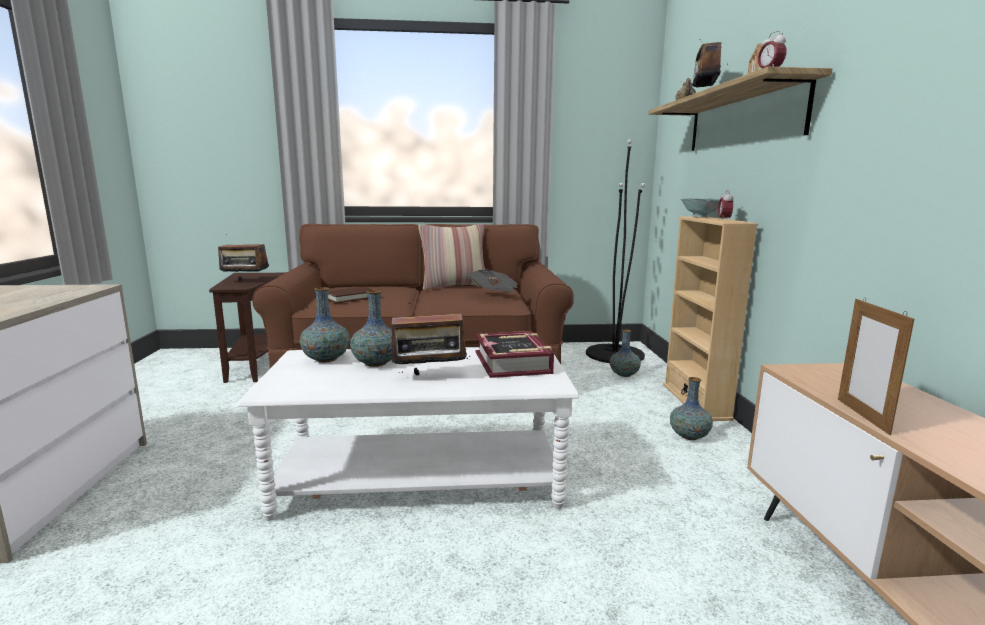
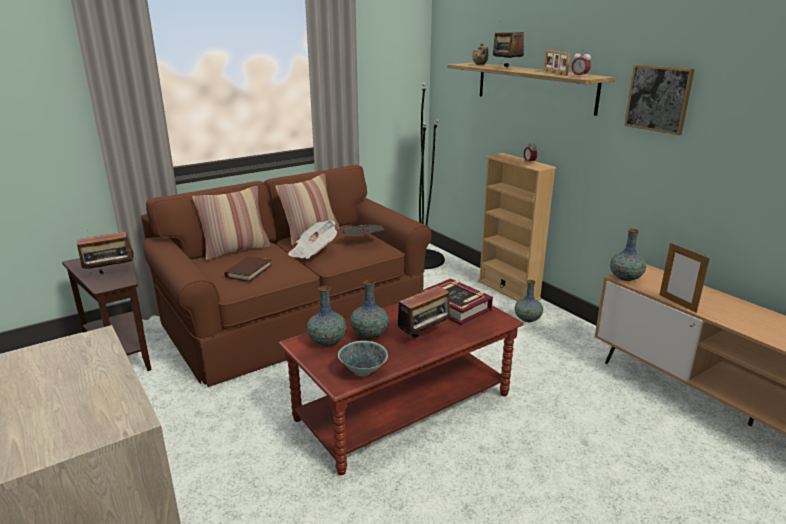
camera: 30 degrees left, 10 degrees up
(370, 286) = (236, 250): none -> pillow
(421, 479) = (404, 407): white coffee table -> brown coffee table
(433, 296) = (313, 252): none -> newspaper
(624, 374) = (445, 278): vase -> vase (625, 278)
(700, 217) = (503, 156): bowl -> bowl (362, 371)
(891, 78) = (658, 98): none -> picture

